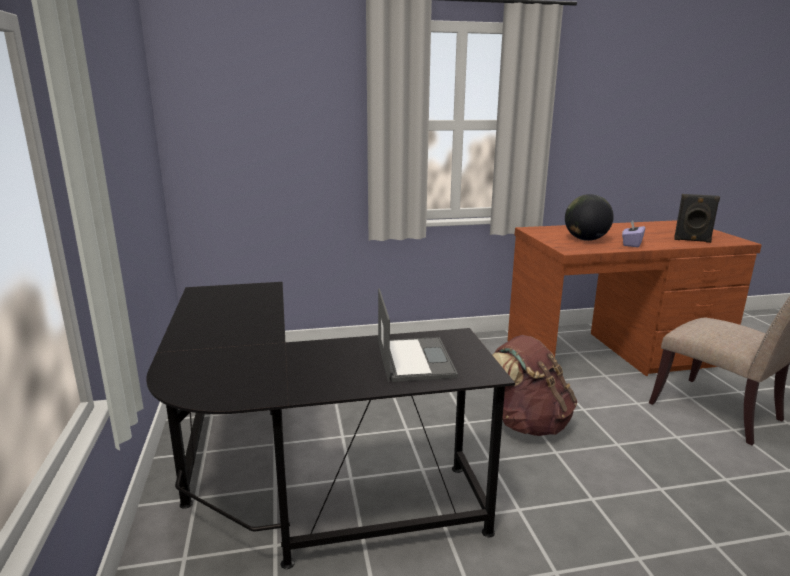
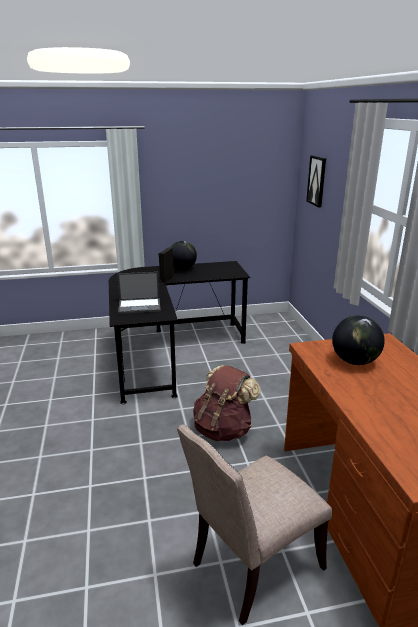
camera: 90 degrees right, 5 degrees up
(202, 328) = (182, 269): none -> globe
(241, 117) = (317, 181): none -> picture
(631, 244) = (349, 384): purple tissue box -> none
(692, 240) = (395, 435): black speaker -> black speaker (166, 279)

